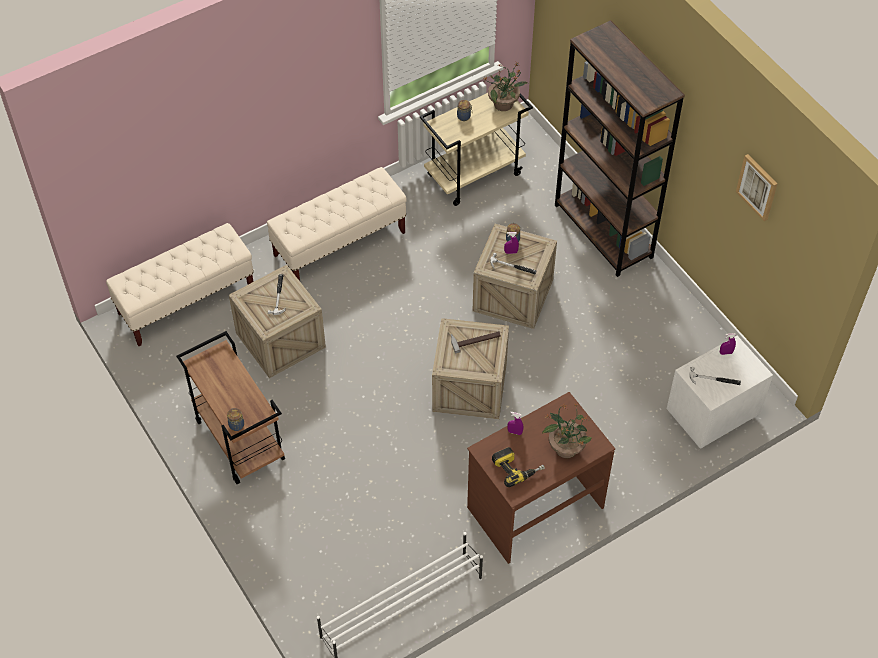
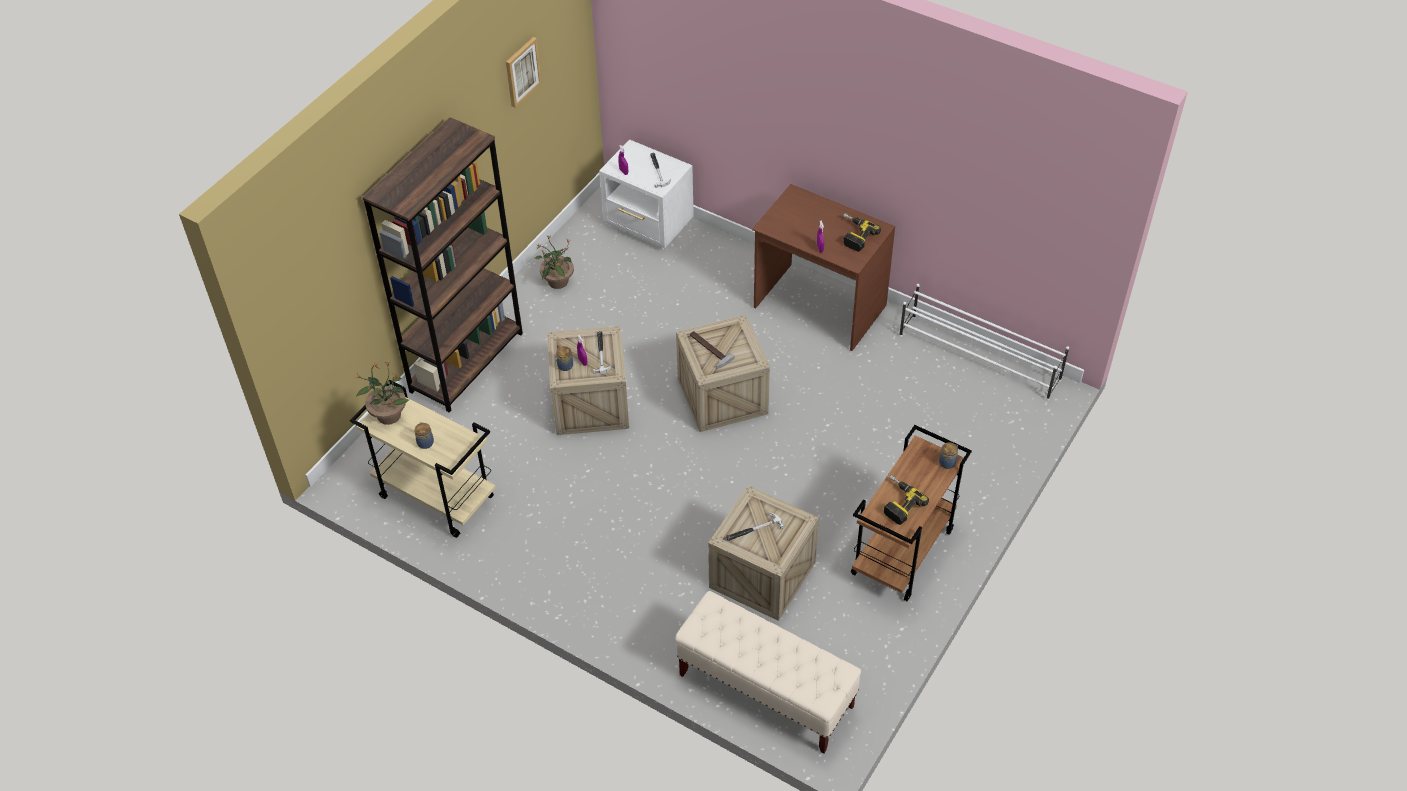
camera: 115 degrees left, 5 degrees down
(222, 373) = (898, 502): none -> power drill
(340, 244) = (602, 579): beige bench -> none
(565, 447) = (812, 212): potted plant -> potted plant (557, 282)

